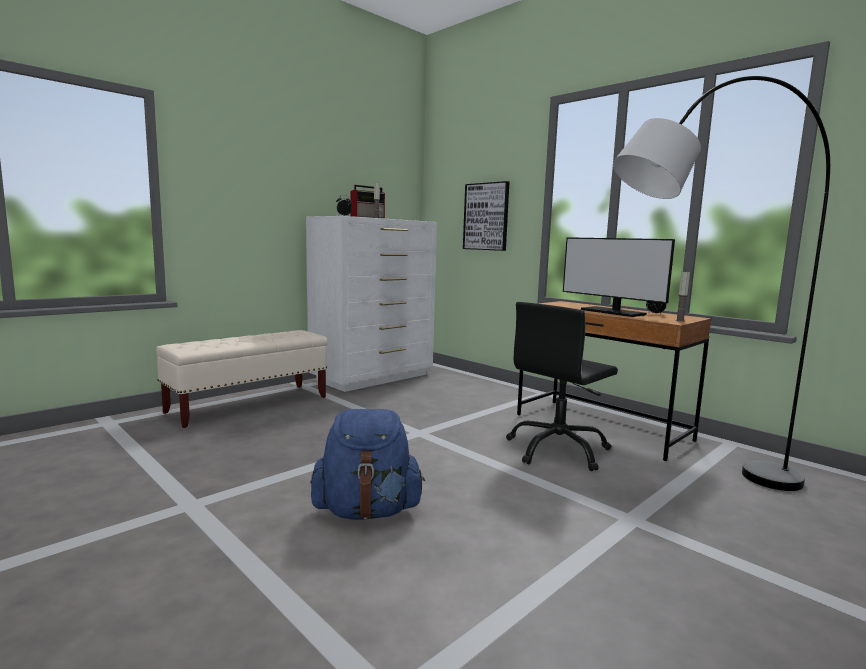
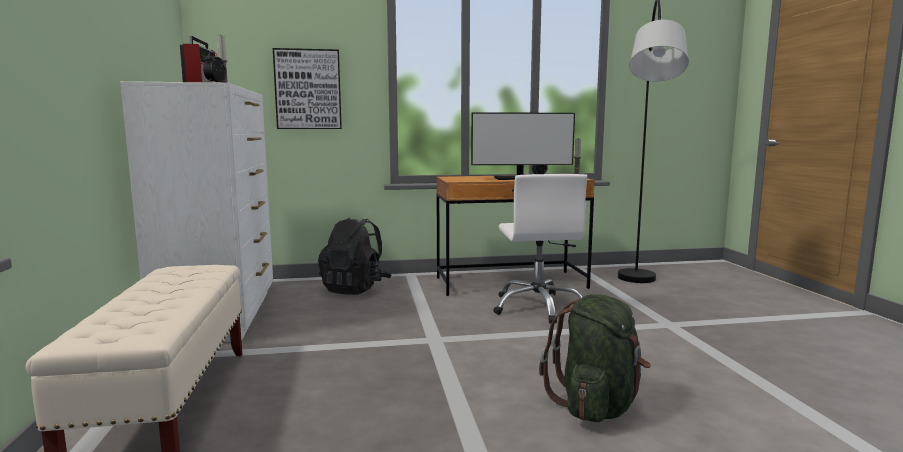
camera: 55 degrees left, 0 degrees up
(367, 511) = (596, 406): blue backpack -> green backpack
(477, 389) = (355, 288): none -> black backpack
(558, 450) = (538, 307): black office chair -> white office chair

